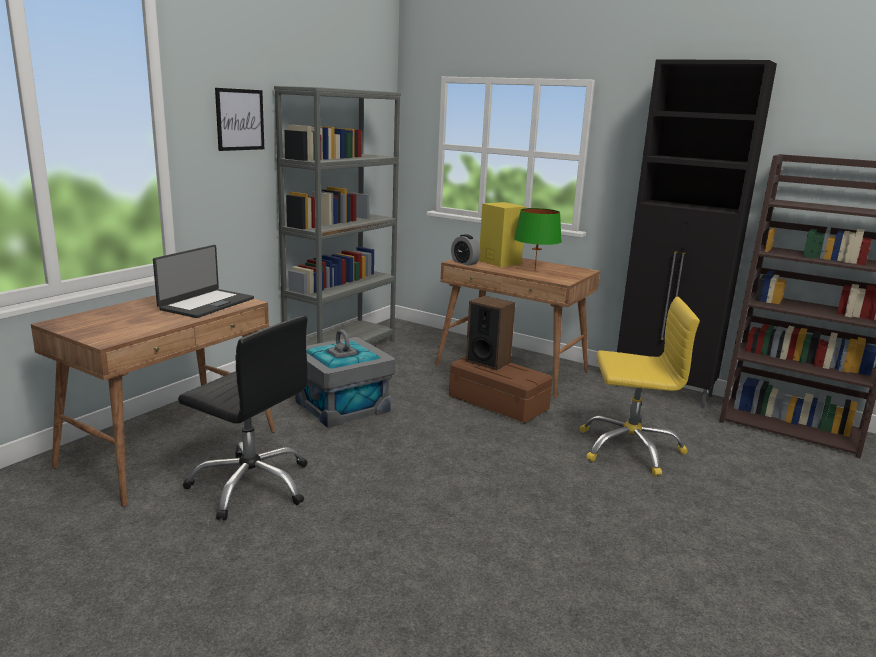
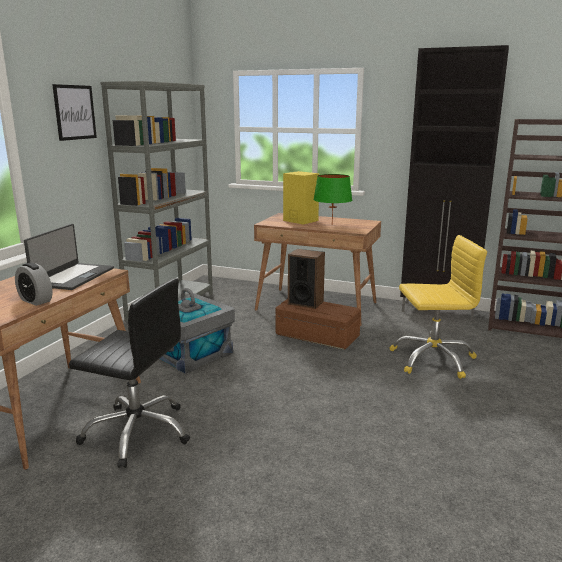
camera: 10 degrees left, 0 degrees up
(464, 263) = (273, 223): alarm clock -> alarm clock (35, 301)

